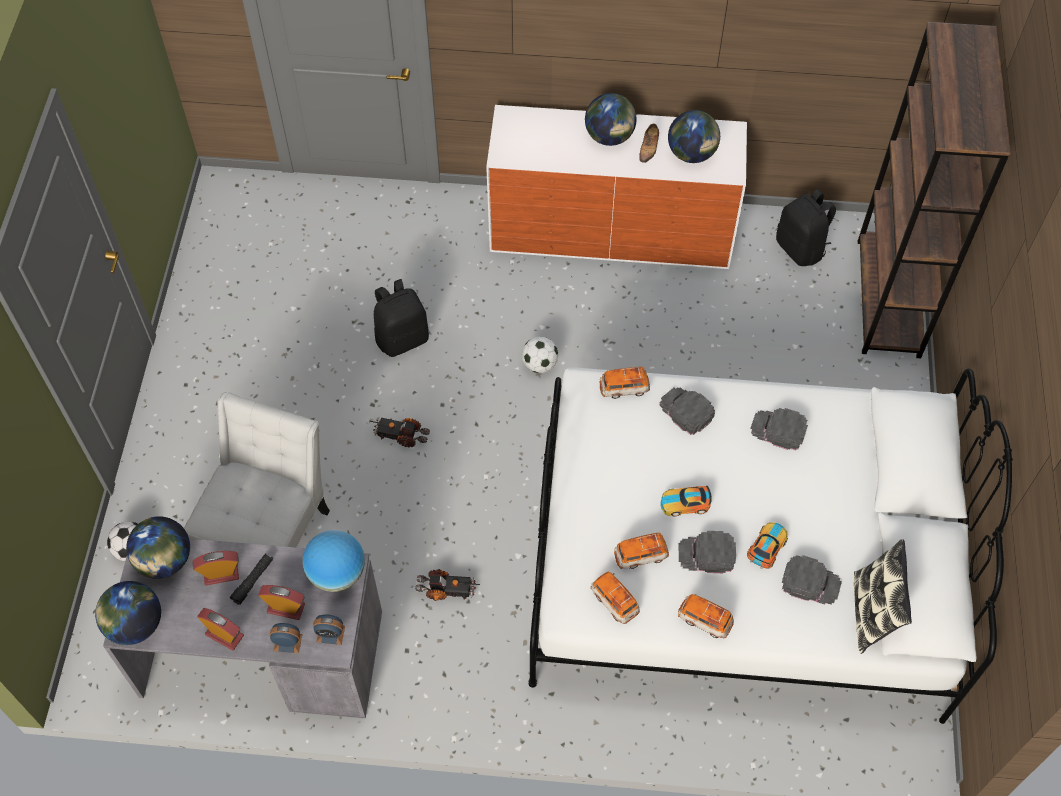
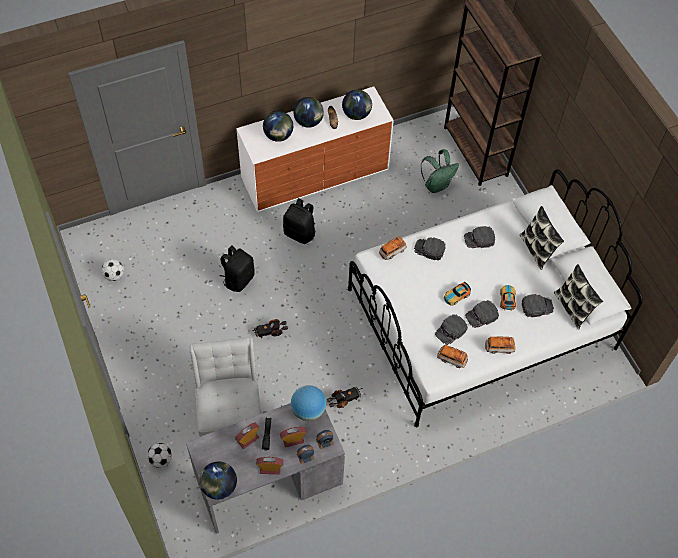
camera: 30 degrees left, 0 degrees up
(165, 560) = (213, 447): globe -> globe (278, 136)
(540, 364) = (321, 261): football -> football (114, 275)
(640, 556) = (450, 331): toy car -> black cap
(792, 324) = (436, 185): none -> green backpack
(801, 248) = (418, 143): black backpack -> black backpack (300, 233)
(867, 489) = (537, 249): none -> pillow

